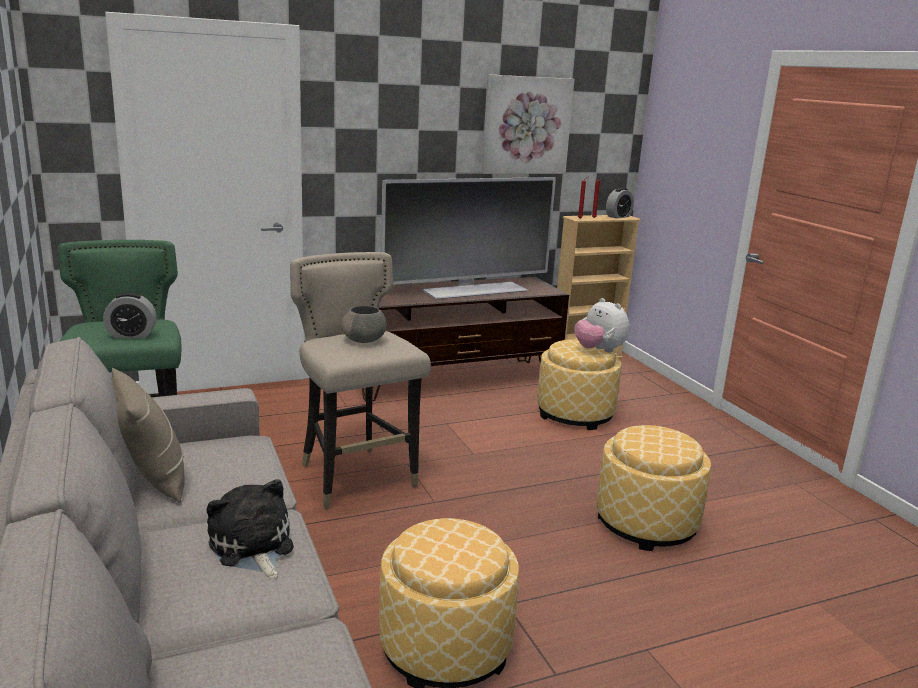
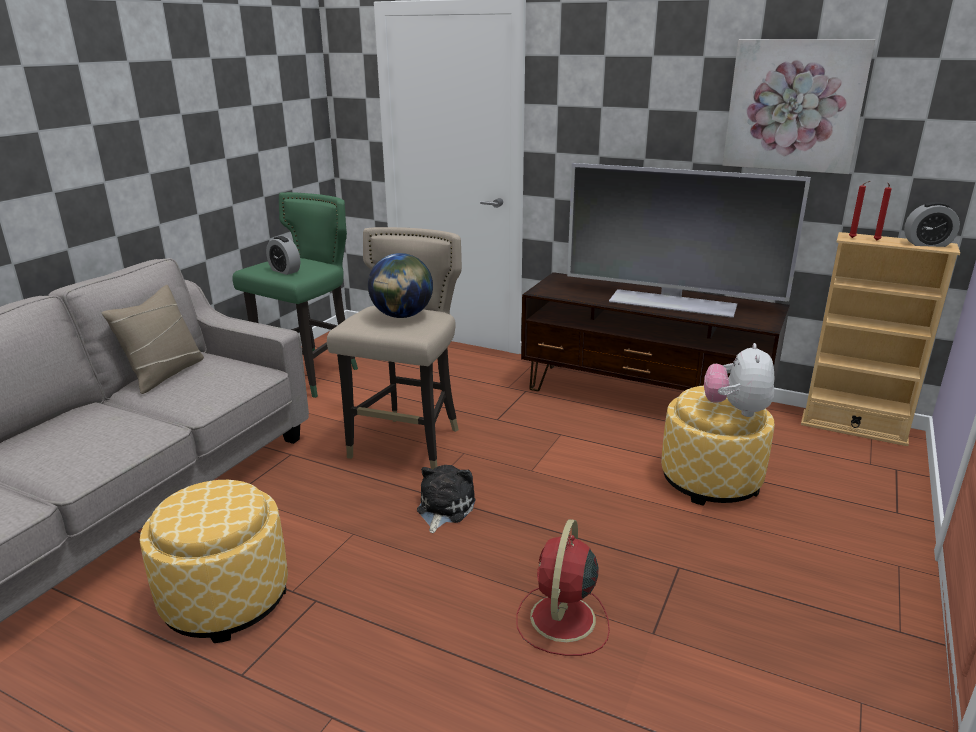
camera: 50 degrees right, 5 degrees up
(252, 547) = (107, 438): plush toy -> plush toy (443, 508)
(364, 340) = (402, 316): grey bowl -> globe
(646, 523) = (562, 620): ottoman -> red fan

